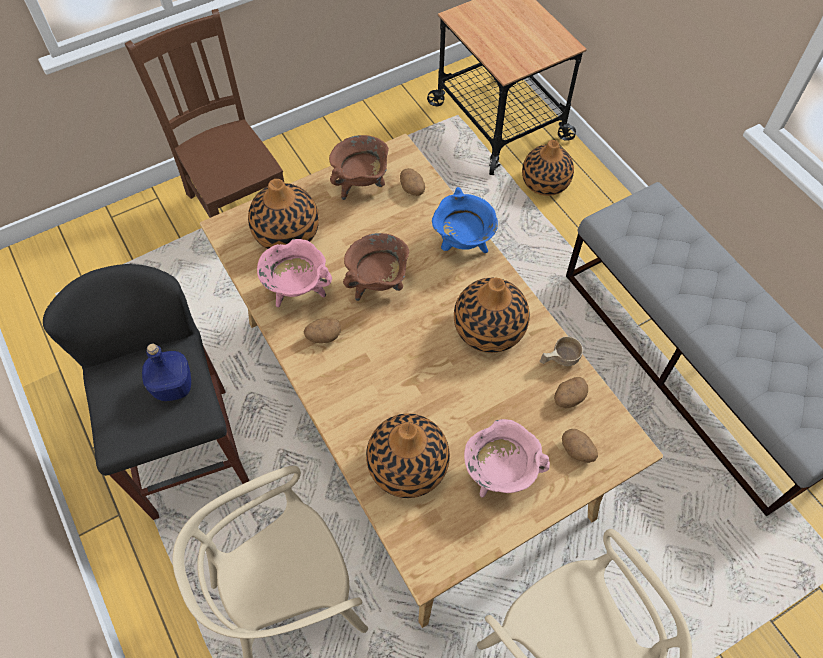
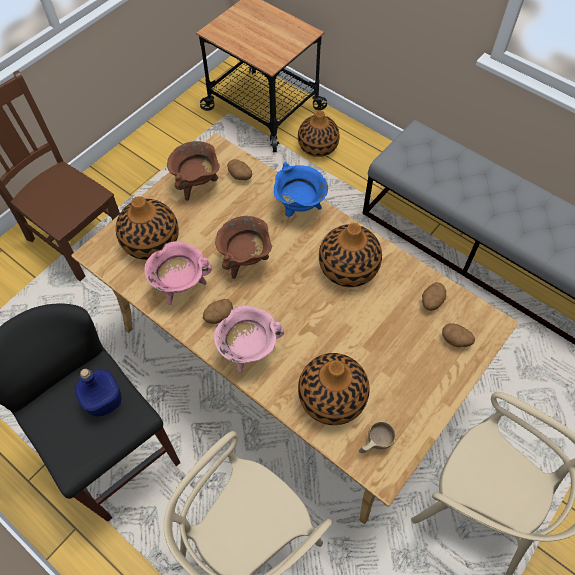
camera: 20 degrees left, 0 degrees up
(499, 474) = (406, 379): pink cooking pot -> pink cooking pot (249, 351)
(558, 359) = (411, 274): beige cup -> beige cup (374, 443)

